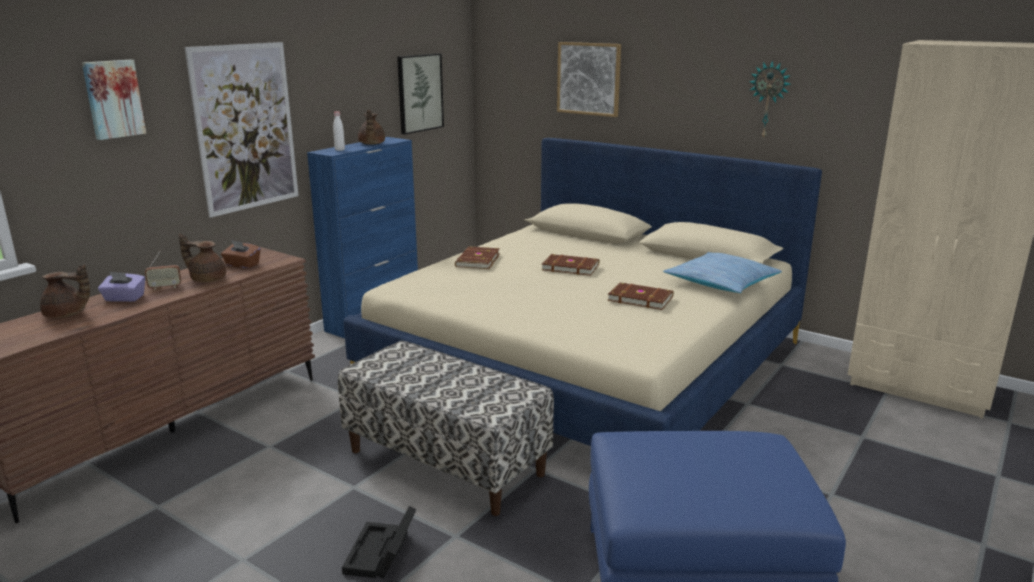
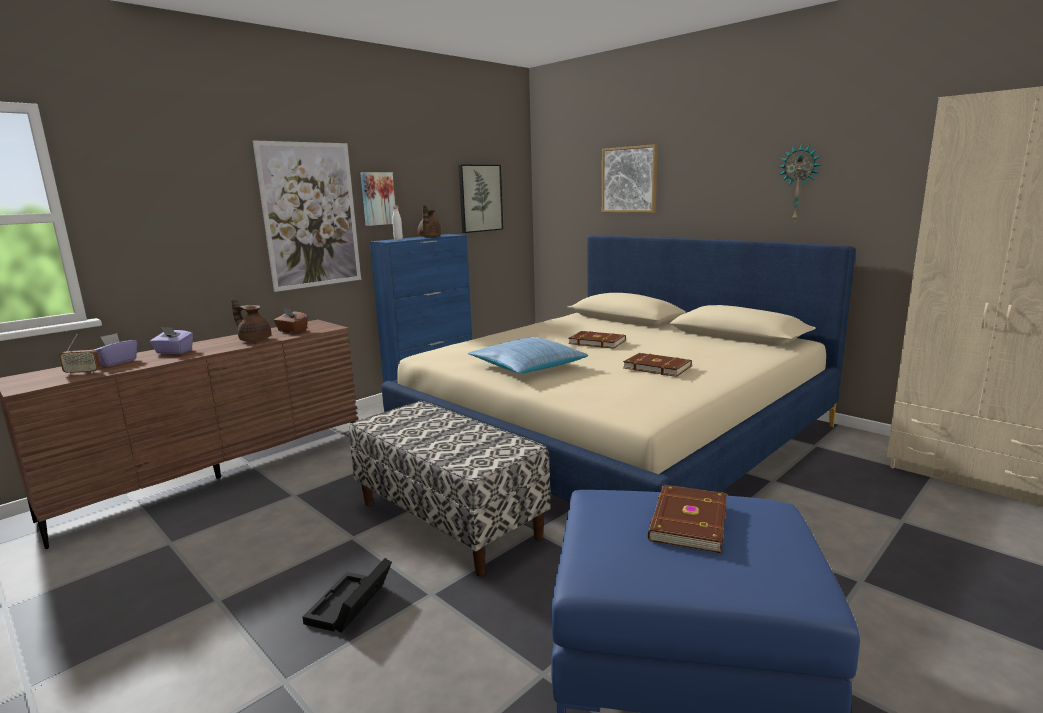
camera: 10 degrees right, 5 degrees down
(67, 315) = (116, 362): brown teapot -> purple tissue box
(113, 99) = (183, 180): picture -> picture (377, 198)
(165, 287) = (214, 345): radio -> radio (83, 373)
(476, 260) = (512, 336): brown book -> brown book (686, 521)
(721, 283) = (745, 357): pillow -> pillow (527, 366)

